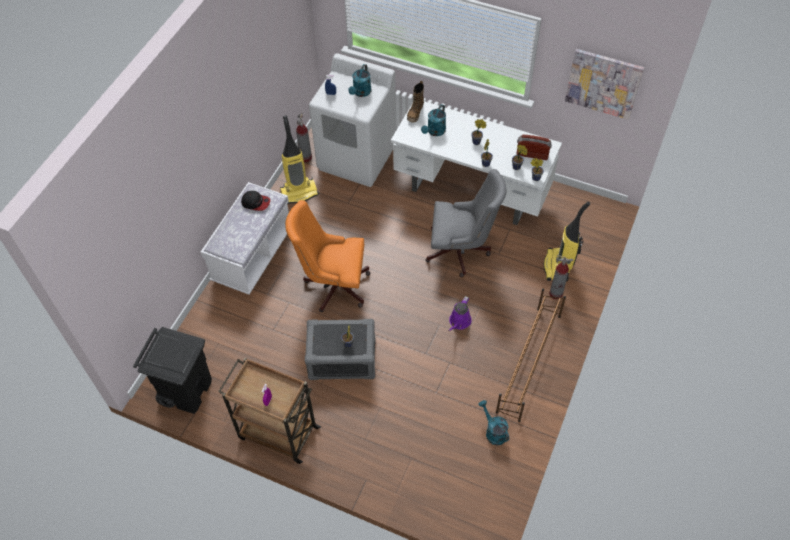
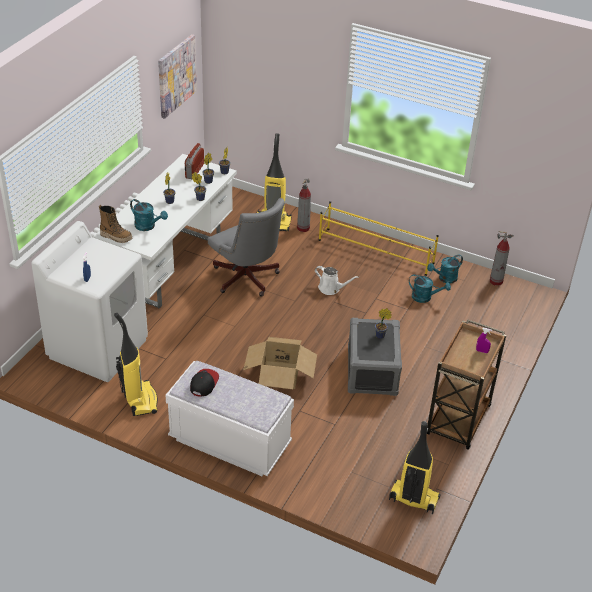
camera: 90 degrees left, 15 degrees down
(186, 390) = (413, 499): black trash can -> vacuum cleaner
(305, 157) = (84, 393): fire extinguisher -> fire extinguisher (496, 281)
(333, 285) = (279, 374): orange office chair -> cardboard box
(361, 93) = (93, 256): turquoise watering can -> turquoise watering can (425, 297)
(459, 322) = (331, 288): purple watering can -> white watering can
(461, 251) = (247, 280): grey office chair -> grey office chair turned 135 degrees clockwise
(528, 363) = (376, 252): brown shoe rack -> yellow shoe rack

